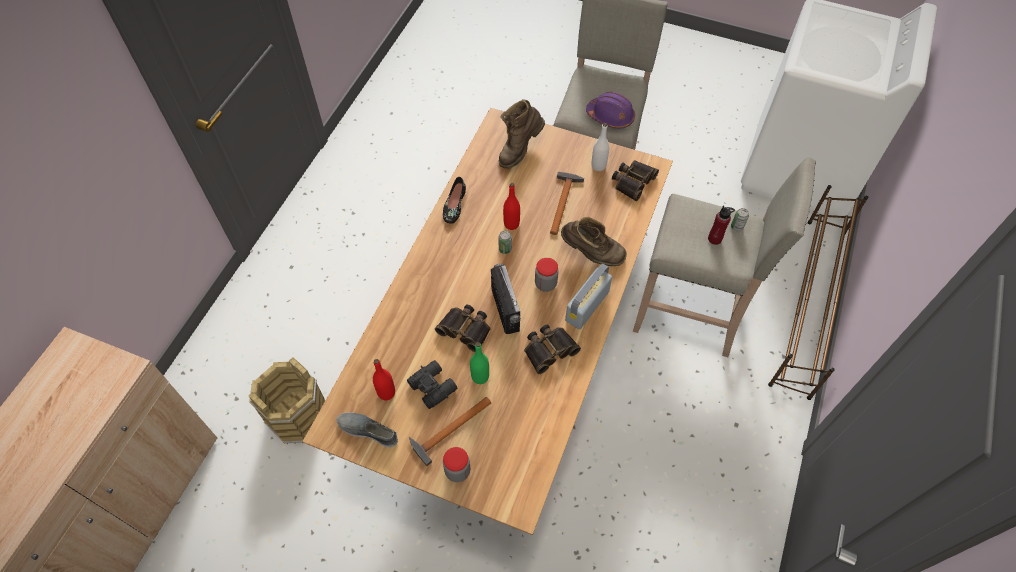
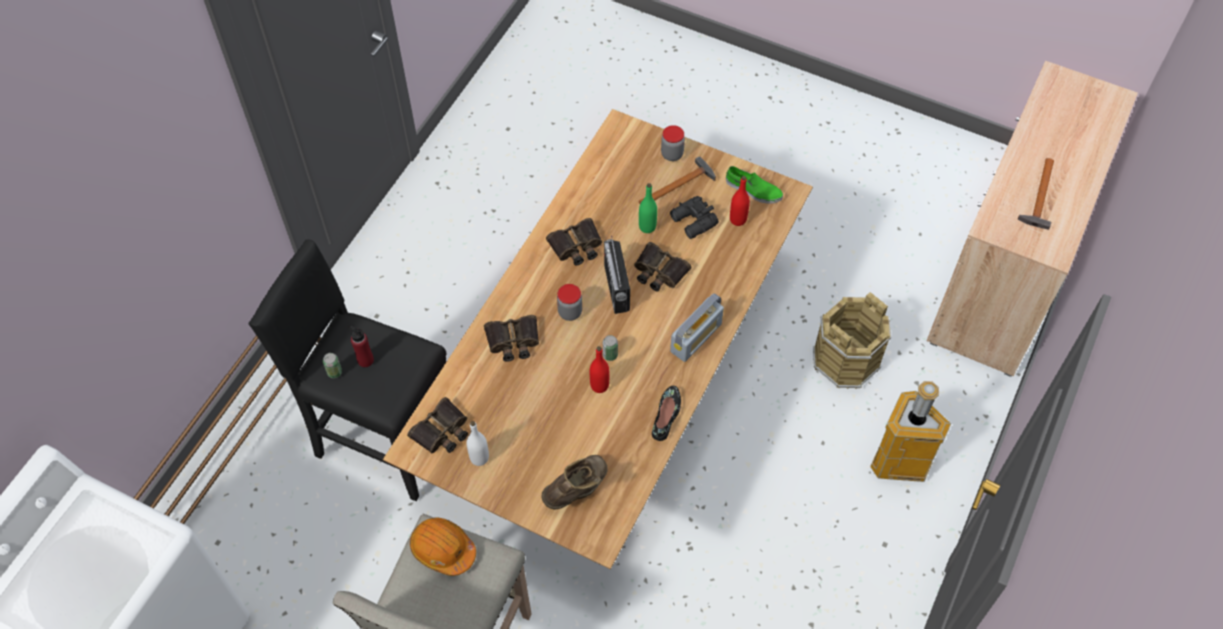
camera: 175 degrees left, 0 degrees up
(267, 327) = (899, 463): none -> trash can
(368, 430) = (753, 190): grey shoe -> green shoe
(563, 202) = (533, 410): hammer -> hammer (1039, 197)
(587, 306) = (530, 285): radio -> radio (696, 337)
(591, 254) = (513, 341): brown boot -> binoculars
(610, 116) = (442, 549): purple hard hat -> orange hard hat
(690, 314) = (384, 439): beige stool -> black stool

